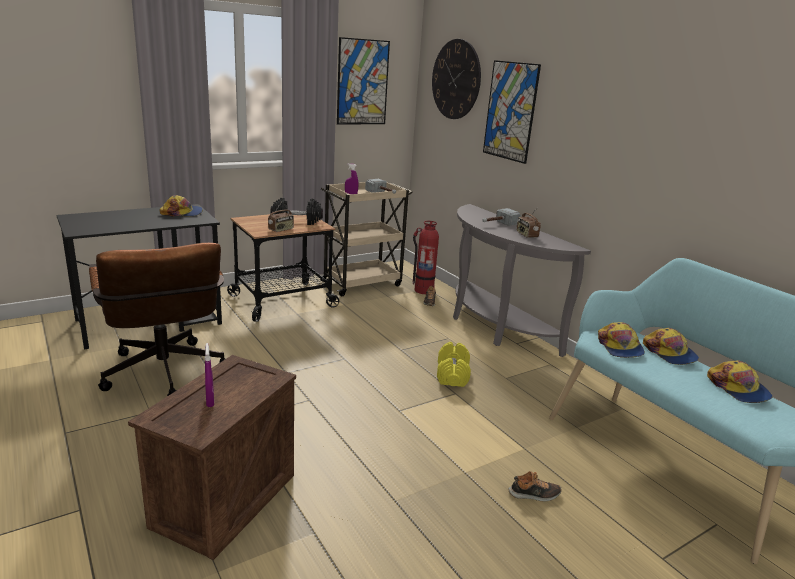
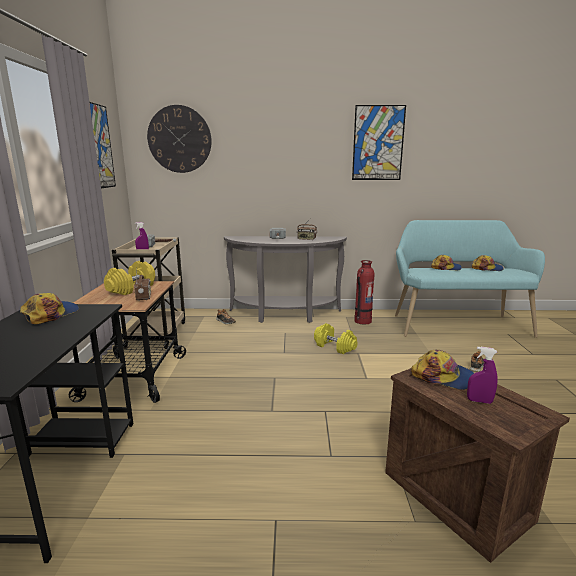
camera: 55 degrees left, 5 degrees down
(165, 377) = (208, 491): brown office chair -> none
(296, 221) = (132, 288): black dumbbell -> yellow dumbbell
(423, 290) = (204, 318): fire extinguisher -> fire extinguisher (362, 321)
(510, 111) = (250, 157): picture -> picture (378, 143)
(620, 347) = (435, 273): cap -> cap (443, 376)

